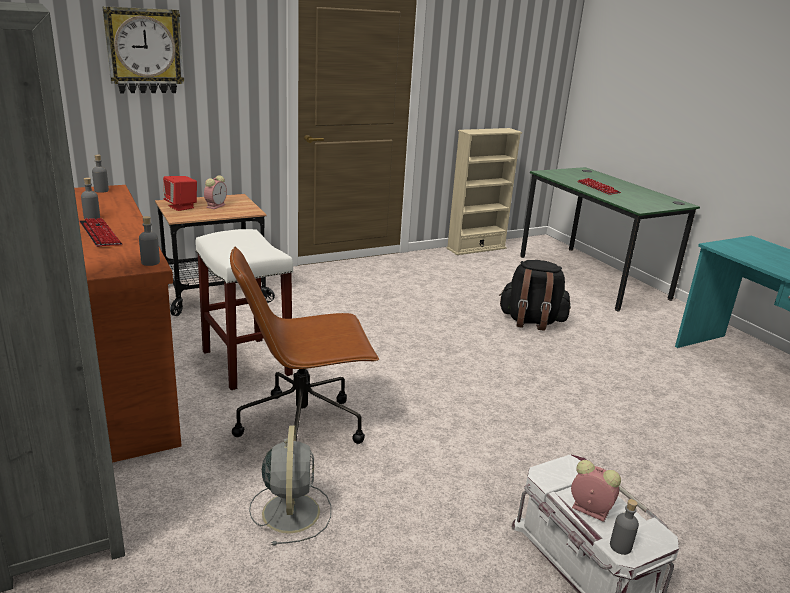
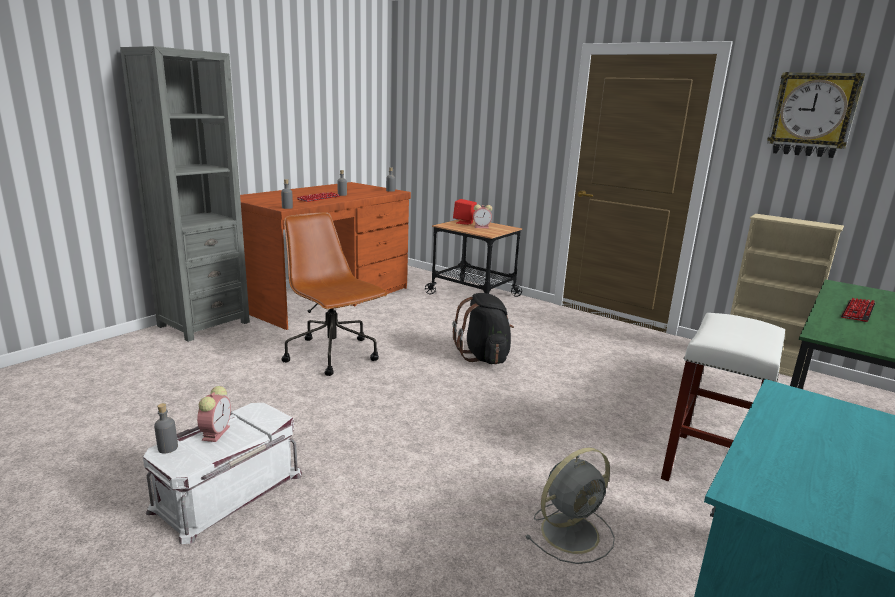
camera: 65 degrees right, 5 degrees down
(144, 51) = (477, 112): wall clock -> wall clock (813, 115)
(247, 363) = (393, 324): white stool -> white stool (709, 468)
(291, 510) = (241, 370): grey fan -> grey fan (572, 531)
(531, 321) = (630, 418): black backpack -> black backpack (484, 356)

